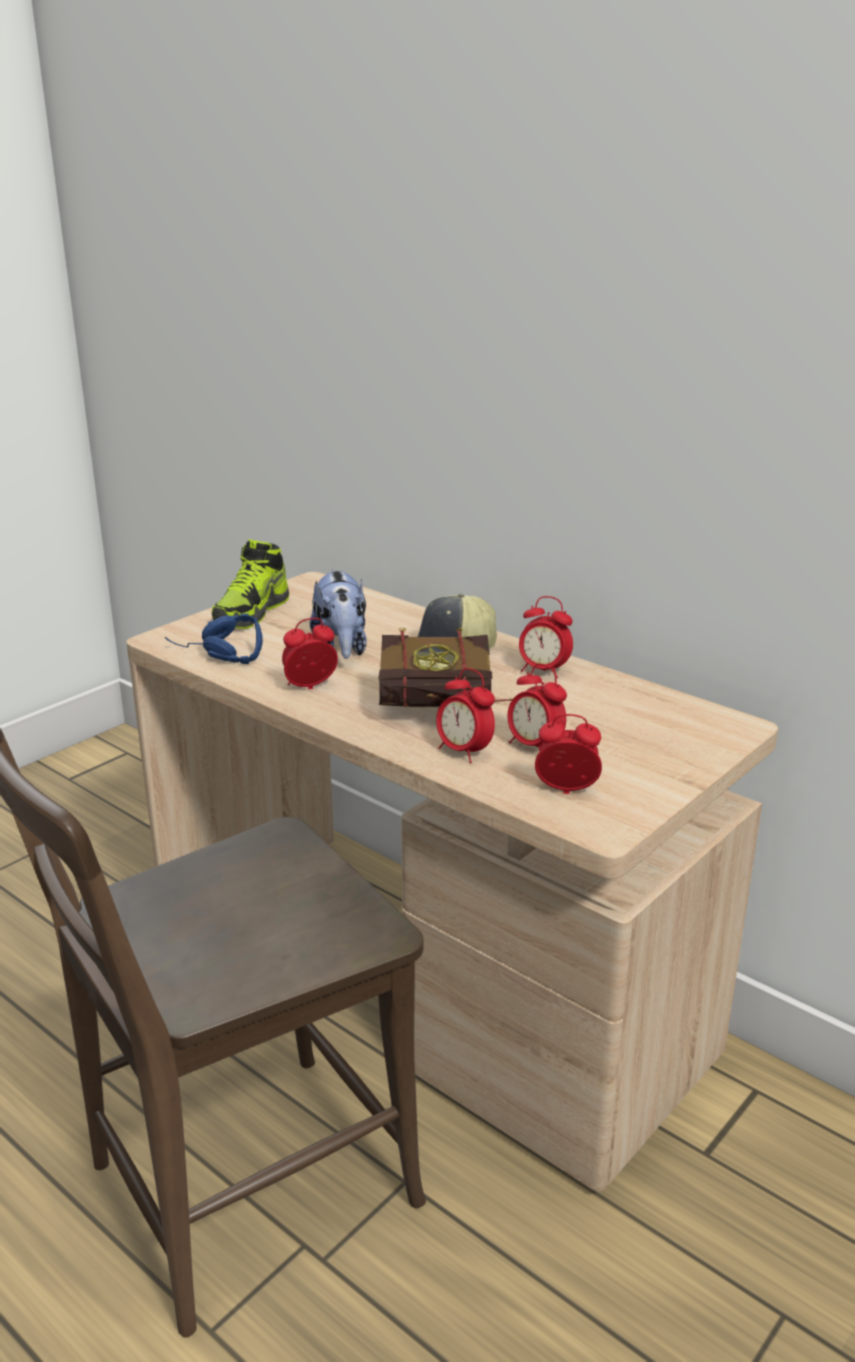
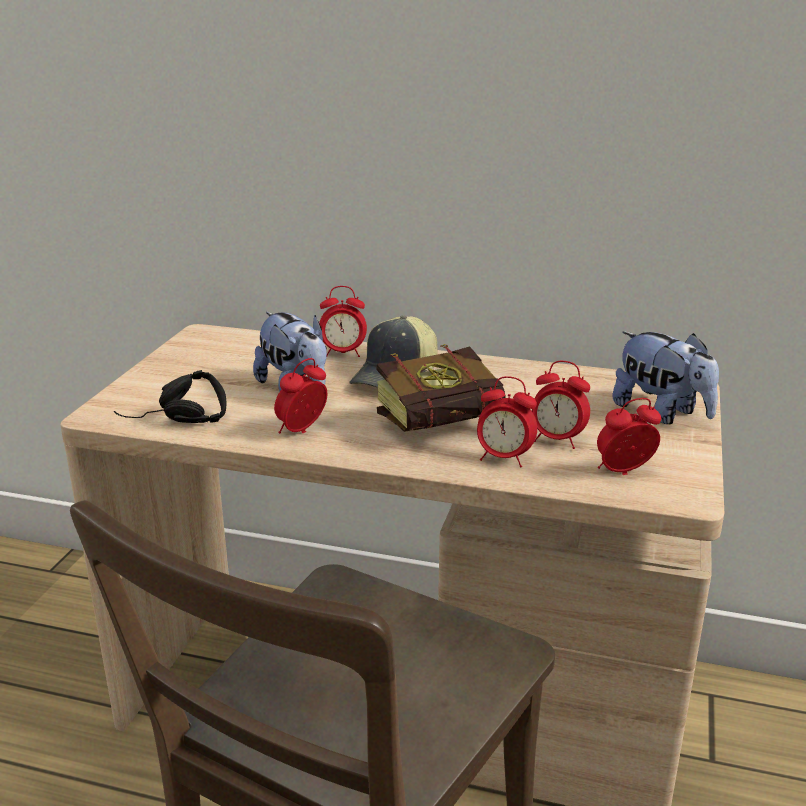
camera: 25 degrees left, 0 degrees up
(213, 657) = (174, 422): blue headphones -> black headphones
(252, 613) = (171, 372): shoe -> none
(543, 671) = (494, 374): alarm clock -> alarm clock (343, 353)
(675, 744) = (661, 413): none -> plush toy

